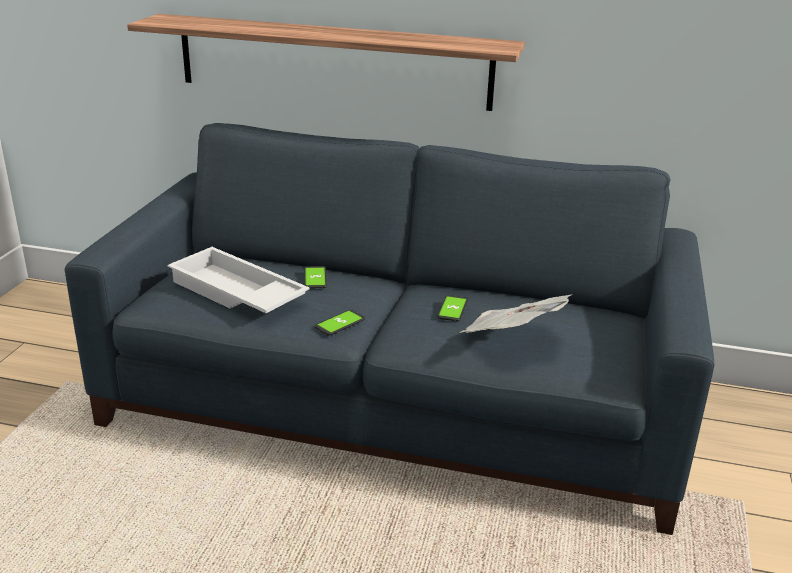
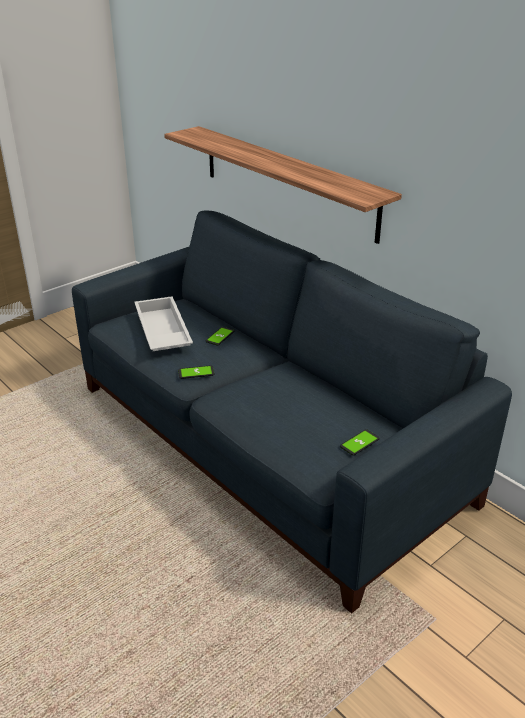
camera: 35 degrees right, 5 degrees up
(452, 309) = (277, 387): phone -> phone (359, 443)
(511, 339) = (287, 422): newspaper -> none

